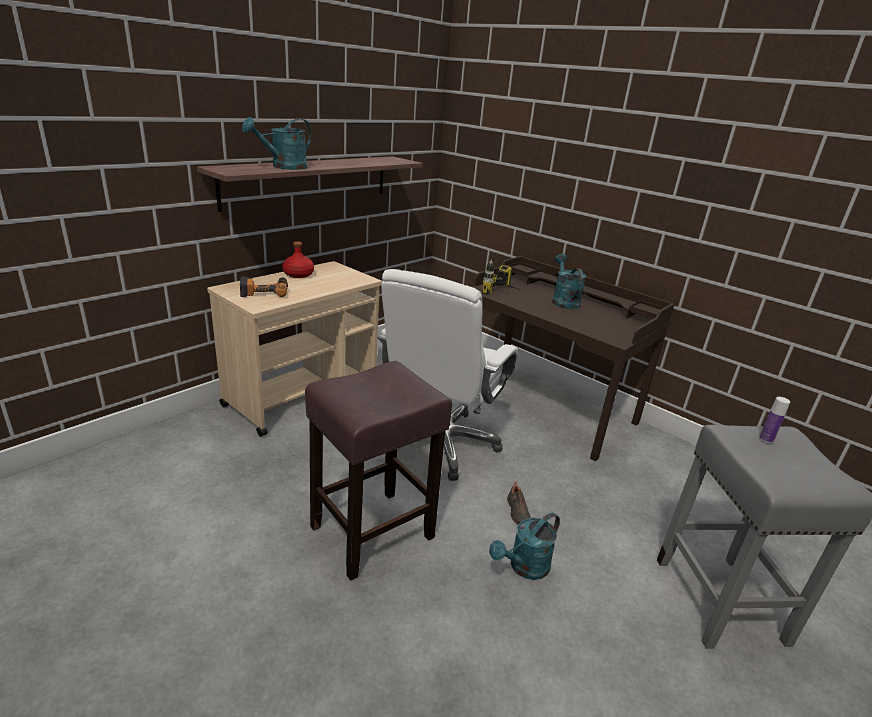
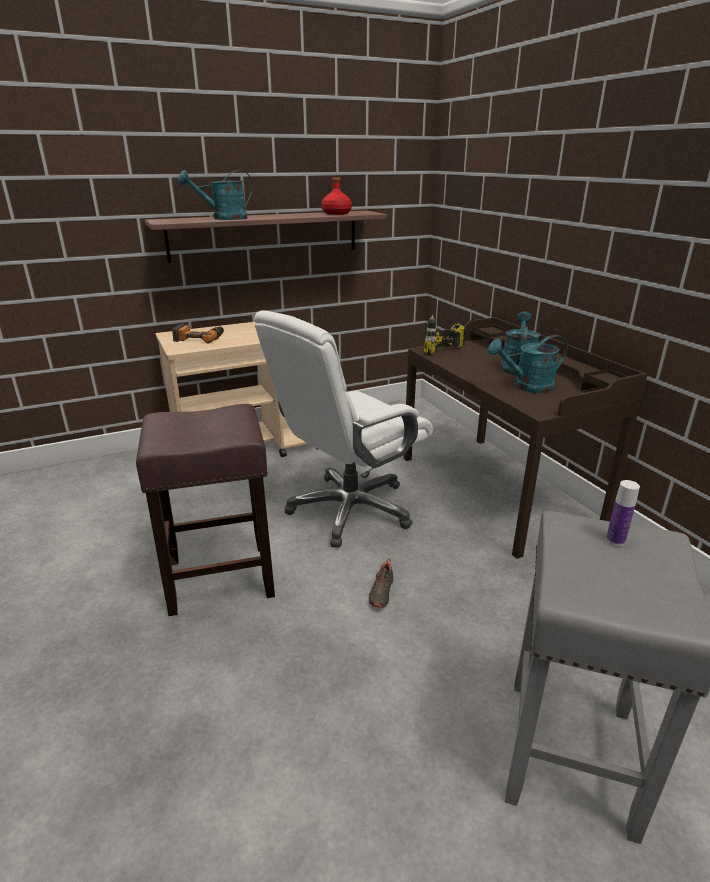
camera: 25 degrees right, 0 degrees up
(298, 275) = (246, 326): red bottle -> red bottle (336, 213)
(524, 567) = (346, 649): turquoise watering can -> turquoise watering can (527, 387)

